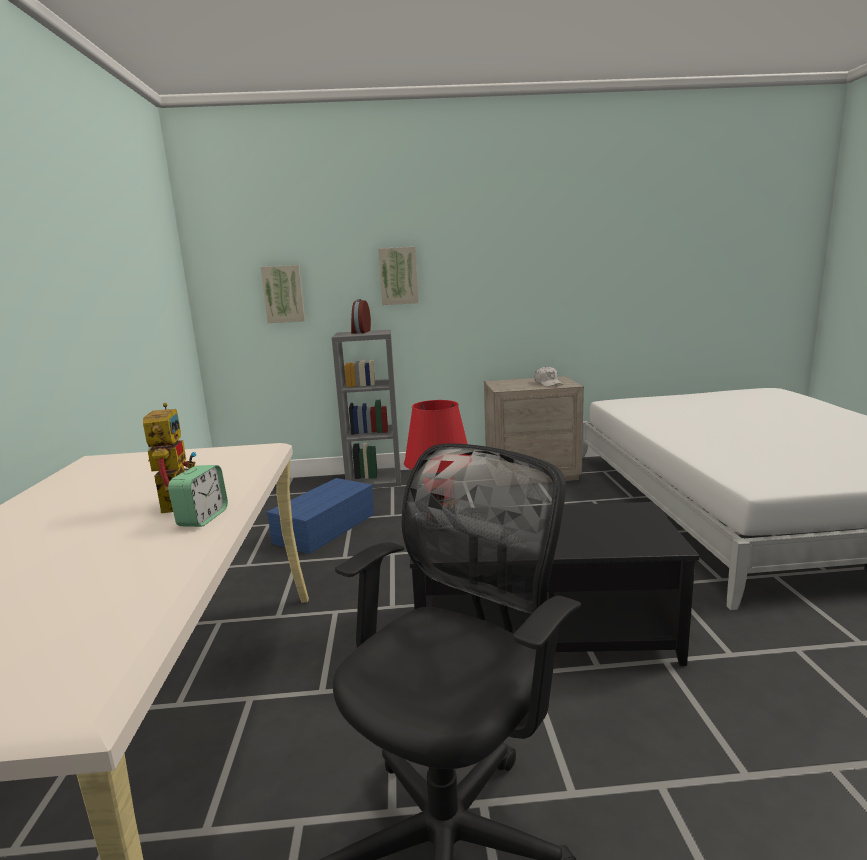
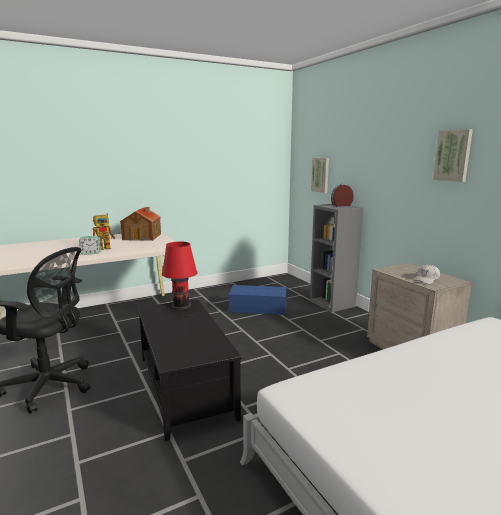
camera: 65 degrees right, 0 degrees up
(129, 468) = (143, 237): none -> toy house
(398, 276) = (373, 171): picture -> picture (453, 155)

